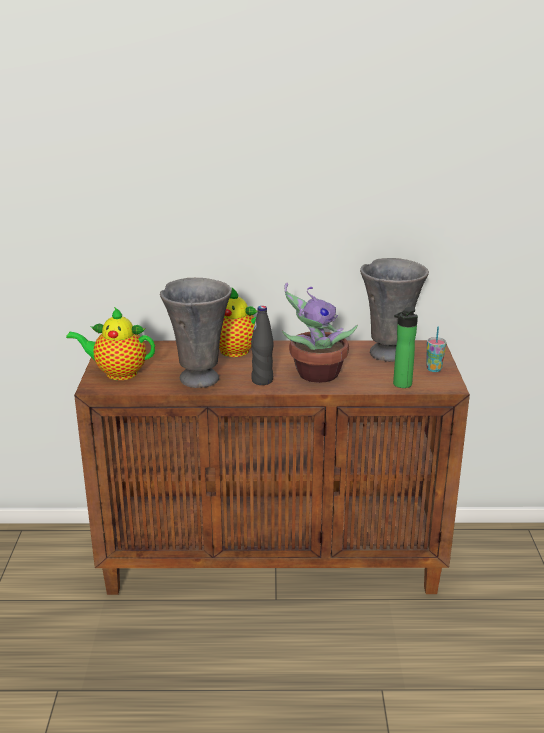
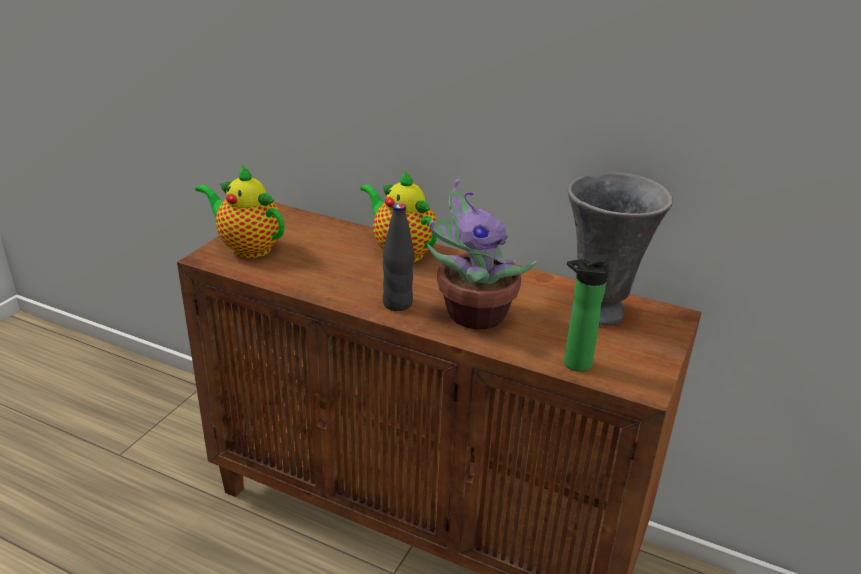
camera: 25 degrees right, 5 degrees up
(199, 378) = (327, 279): grey vase -> none
(434, 369) = (644, 353): cup -> none

